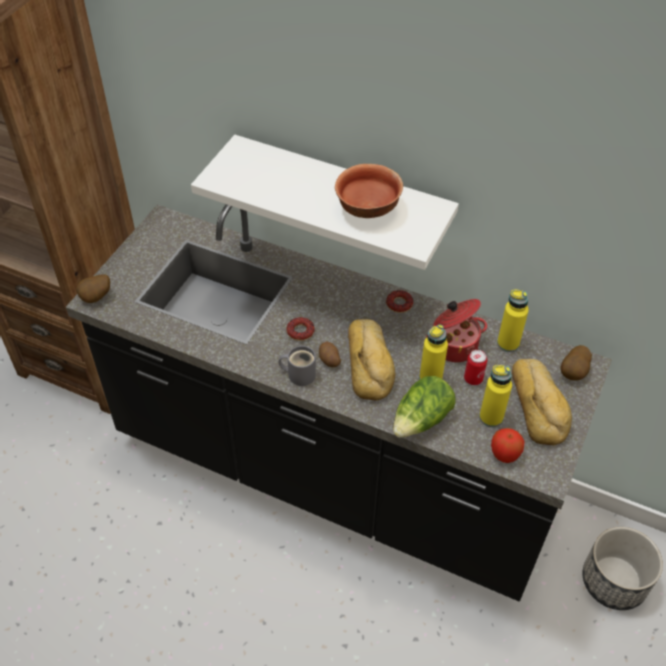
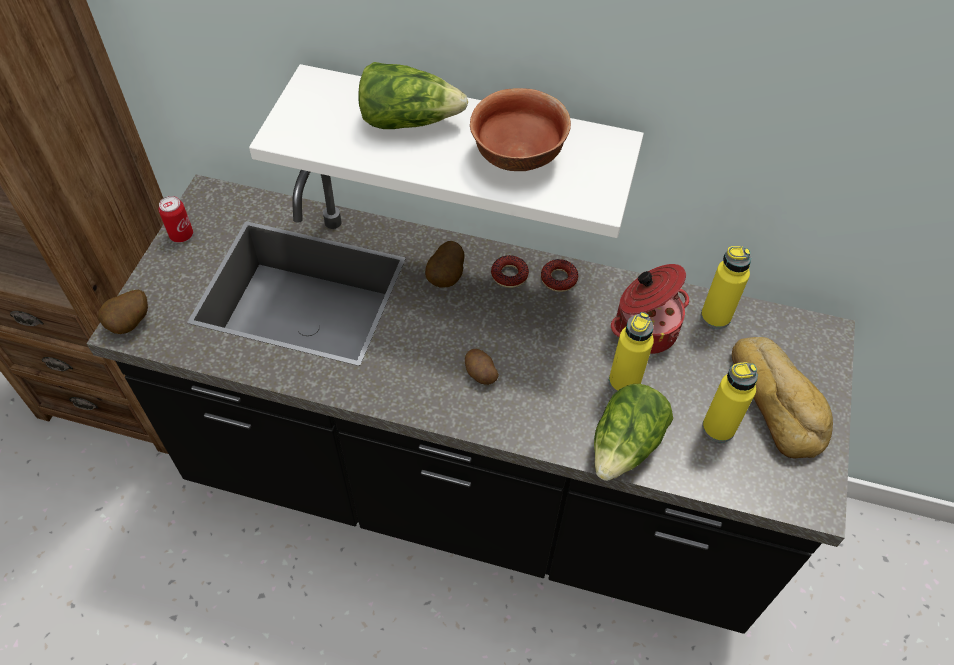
camera: 10 degrees left, 5 degrees up
(299, 178) = (408, 120): none -> lettuce
(299, 374) = (442, 400): grey mug -> none
(300, 332) = (432, 337): donut -> donut (509, 275)
(370, 363) = (537, 370): bread -> none
(473, 379) = (681, 374): can -> can (181, 235)
(504, 454) = (749, 480): apple -> none
(574, 373) = (811, 347): potato -> potato (446, 278)
(614, 581) = (845, 581): planter -> none

